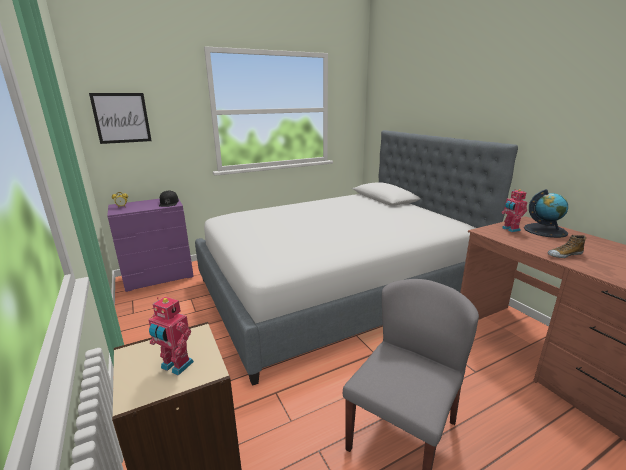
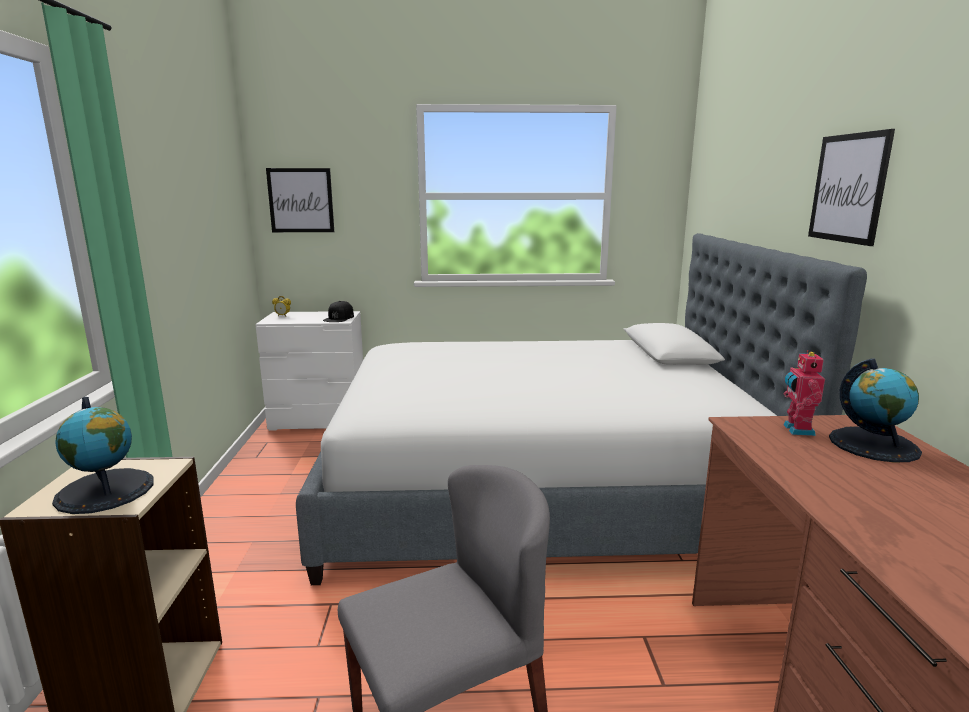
camera: 25 degrees right, 5 degrees down
(159, 277) = (319, 420): purple dresser -> white dresser
(175, 366) = (105, 490): toy robot -> globe
(495, 103) = (848, 188): none -> picture
(564, 255) = (837, 490): shoe -> none

